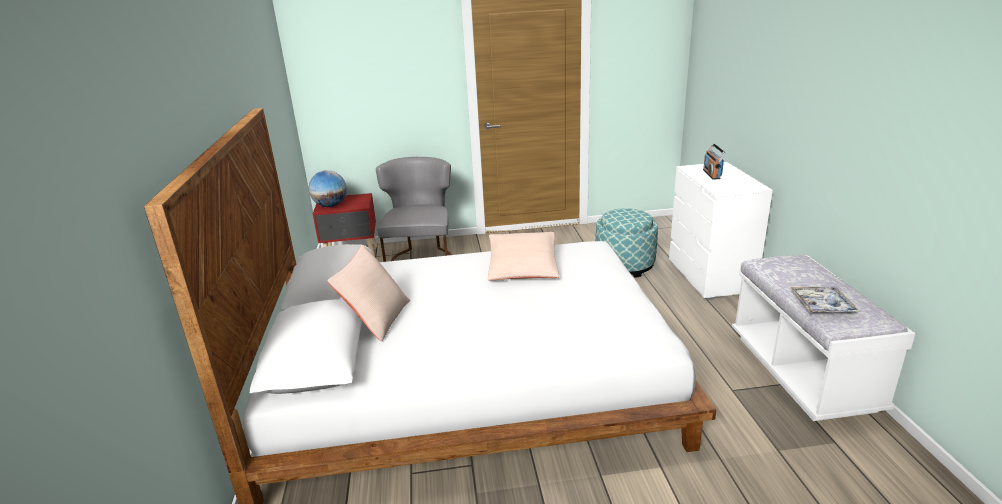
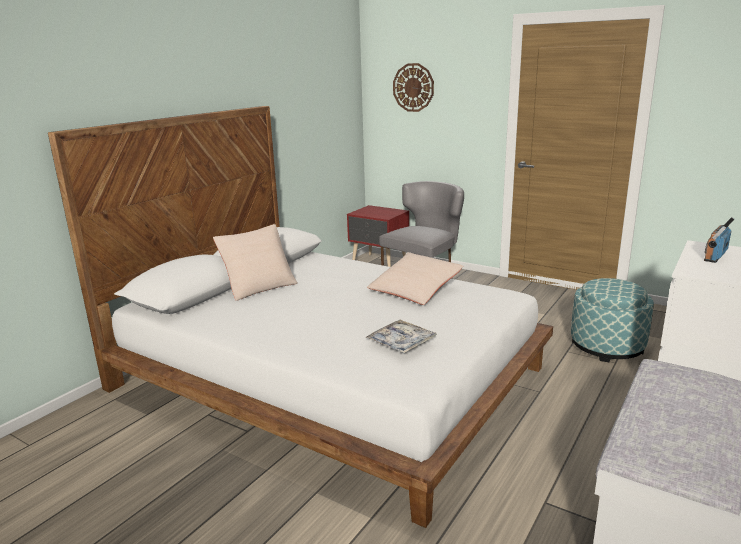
camera: 40 degrees right, 5 degrees down
(330, 206) = (366, 212): globe -> none
(356, 61) = (413, 87): none -> wall clock
(822, 305) = (651, 432): tray -> tray (401, 342)

